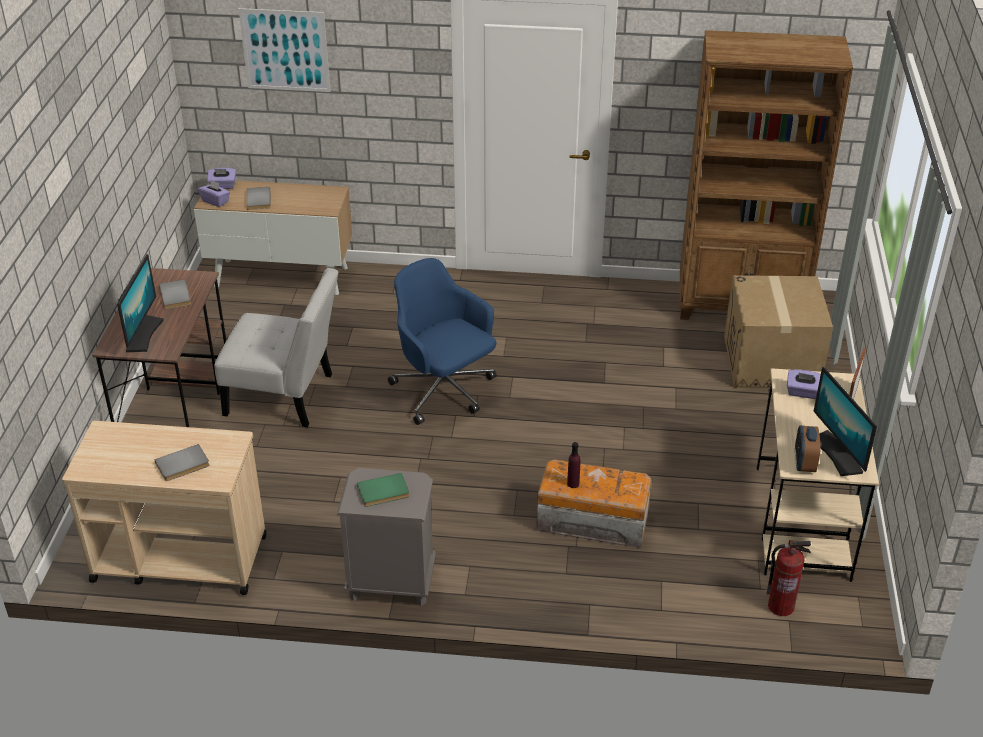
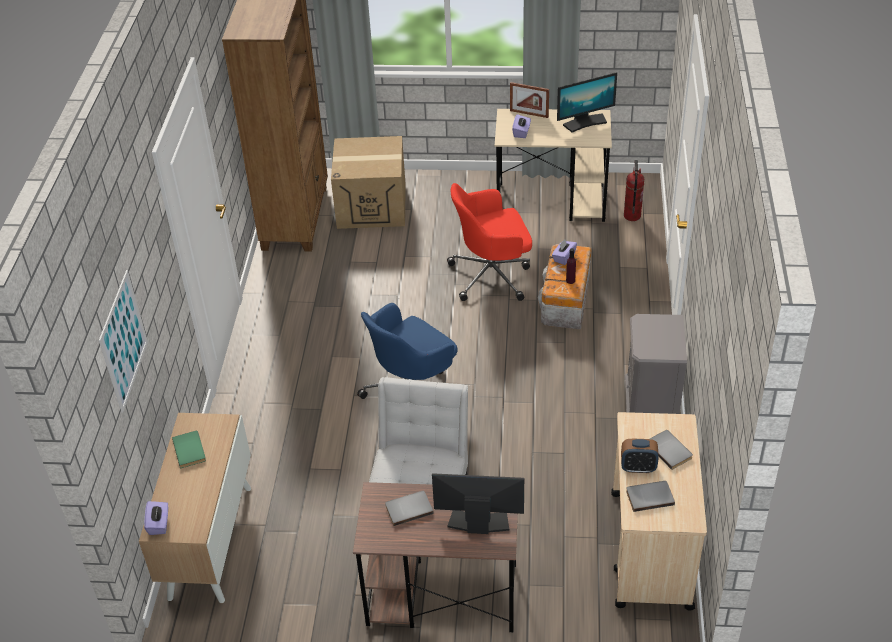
camera: 90 degrees left, 5 degrees up
(215, 201) = (194, 525): purple tissue box -> purple tissue box (563, 257)
(260, 200) = (196, 484): grey book -> grey book (649, 496)
(383, 492) = (659, 337): green book -> green book (190, 450)
(641, 458) = (492, 275): none -> red office chair
(804, 464) = (597, 136): alarm clock -> alarm clock (638, 467)

